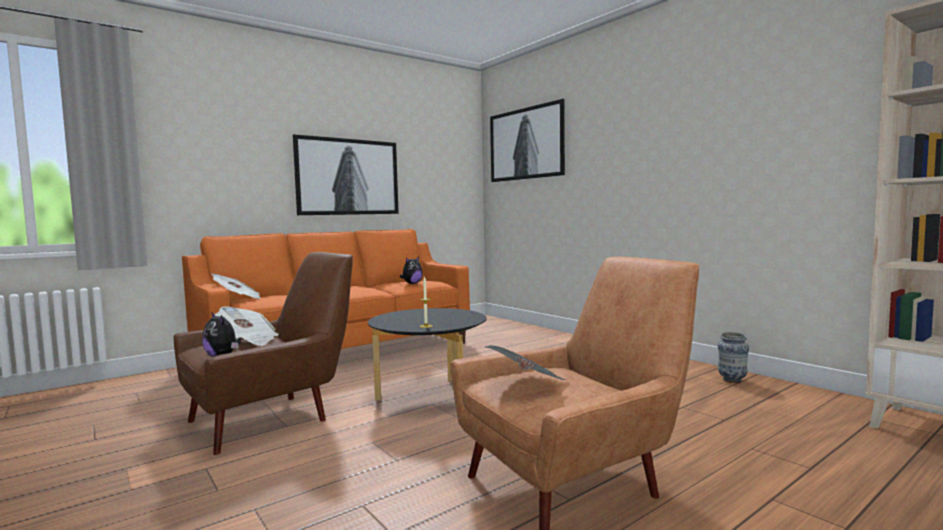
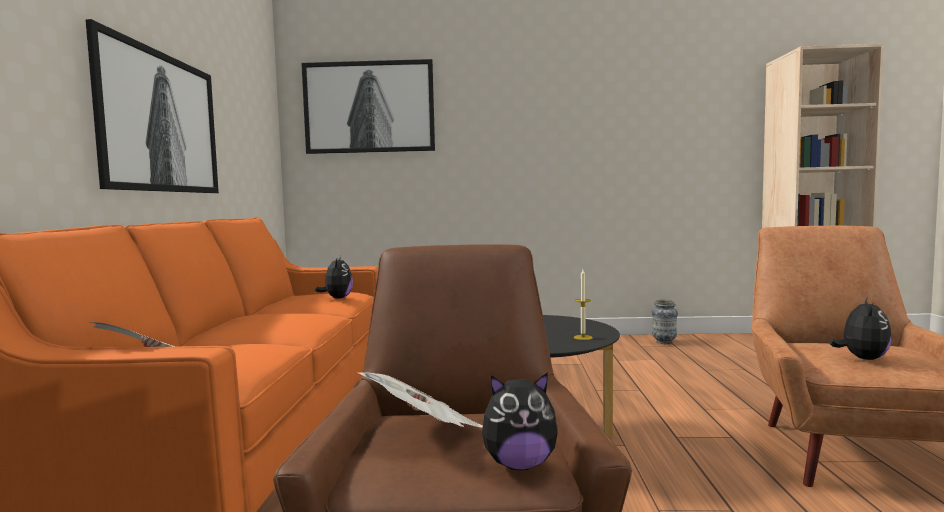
camera: 50 degrees left, 0 degrees up
(528, 385) = (862, 358): newspaper -> plush toy

